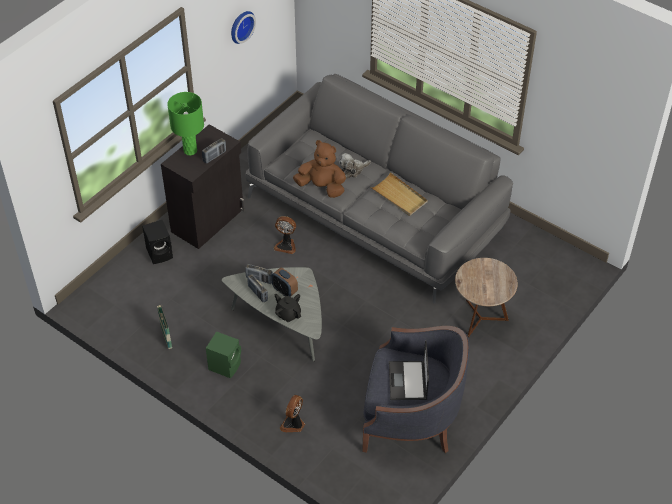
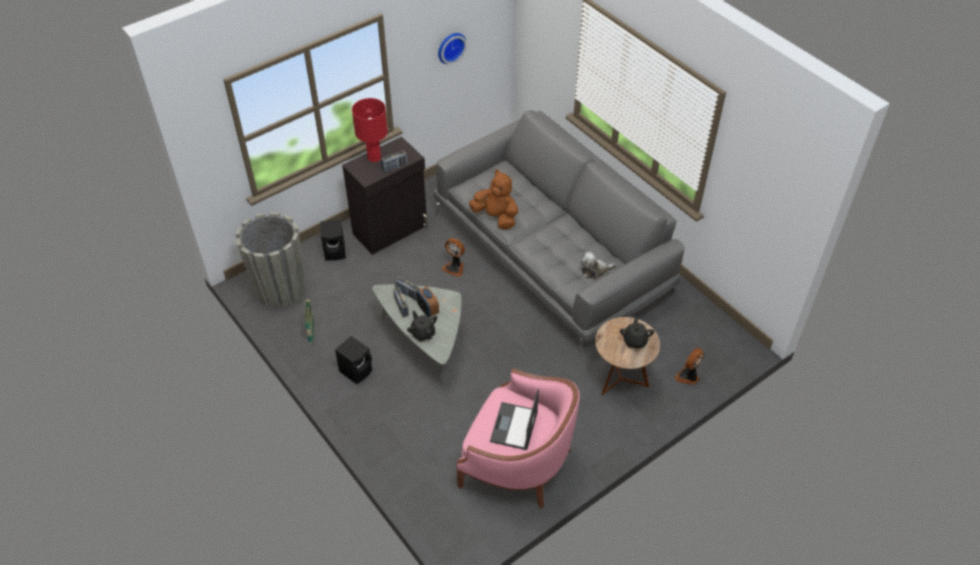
camera: 15 degrees right, 0 degrees up
(117, 302) = (280, 289): none -> grey planter
(190, 151) = (374, 158): green table lamp -> red table lamp
(225, 365) = (357, 370): green speaker -> black speaker
(293, 424) = (400, 443): fan -> fan (688, 376)
(353, 170) = (531, 206): plush toy -> plush toy (595, 271)
(399, 196) = (568, 240): beige tray -> none
(411, 417) = (518, 463): blue armchair -> pink armchair
(493, 279) = (635, 341): none -> black teapot

